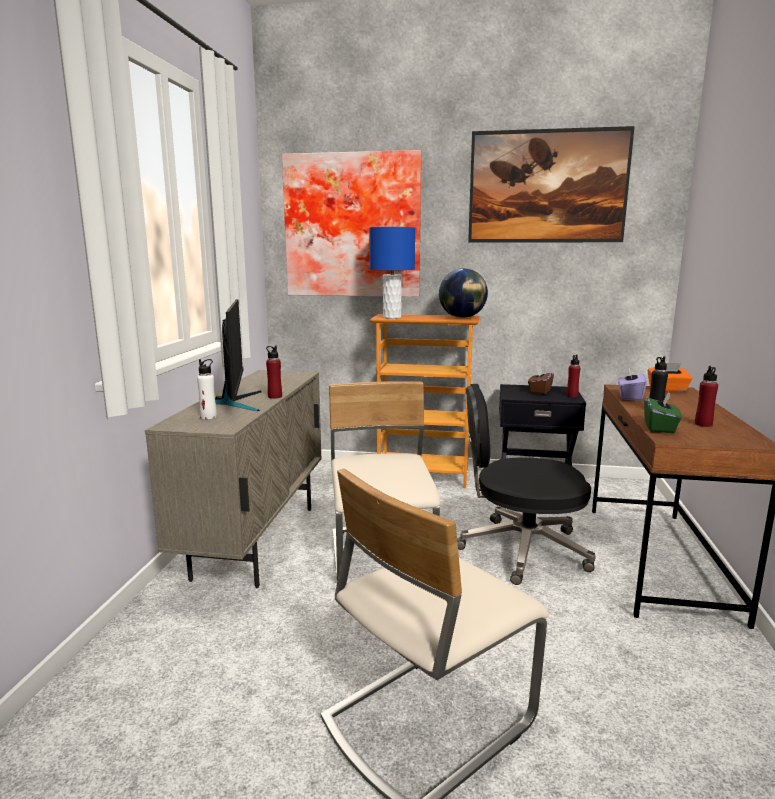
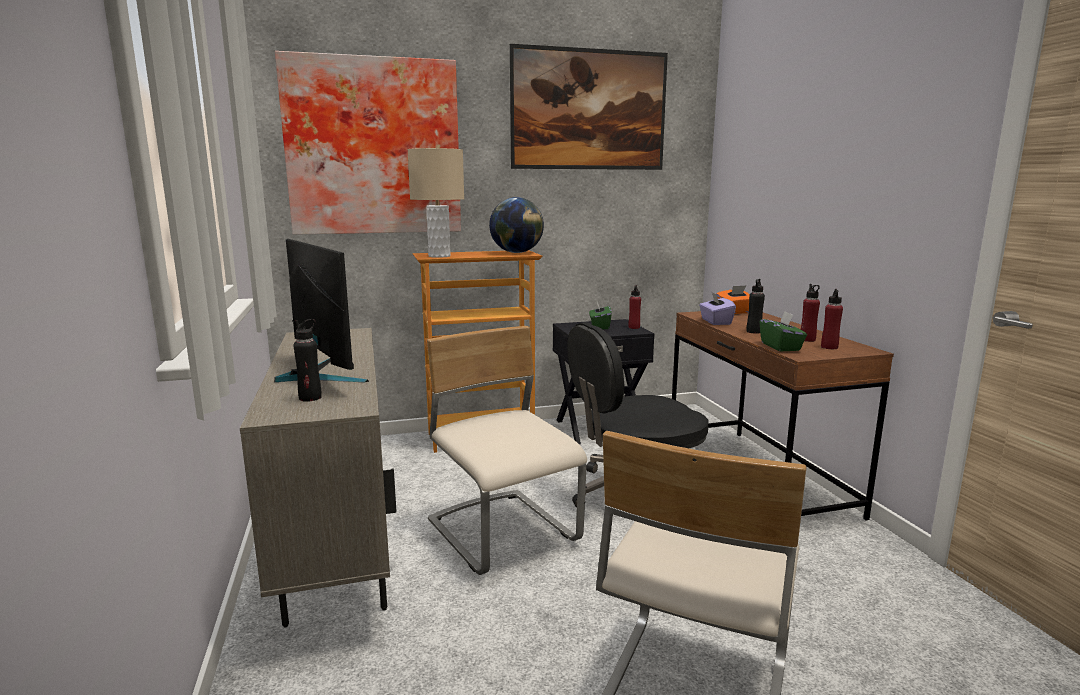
camera: 25 degrees left, 0 degrees up
(208, 417) = (310, 398): white bottle -> black bottle
(275, 396) = (362, 362): red bottle -> red bottle (829, 347)
(391, 317) = (439, 256): blue table lamp -> beige table lamp
(539, 391) = (599, 326): brown tissue box -> green tissue box

